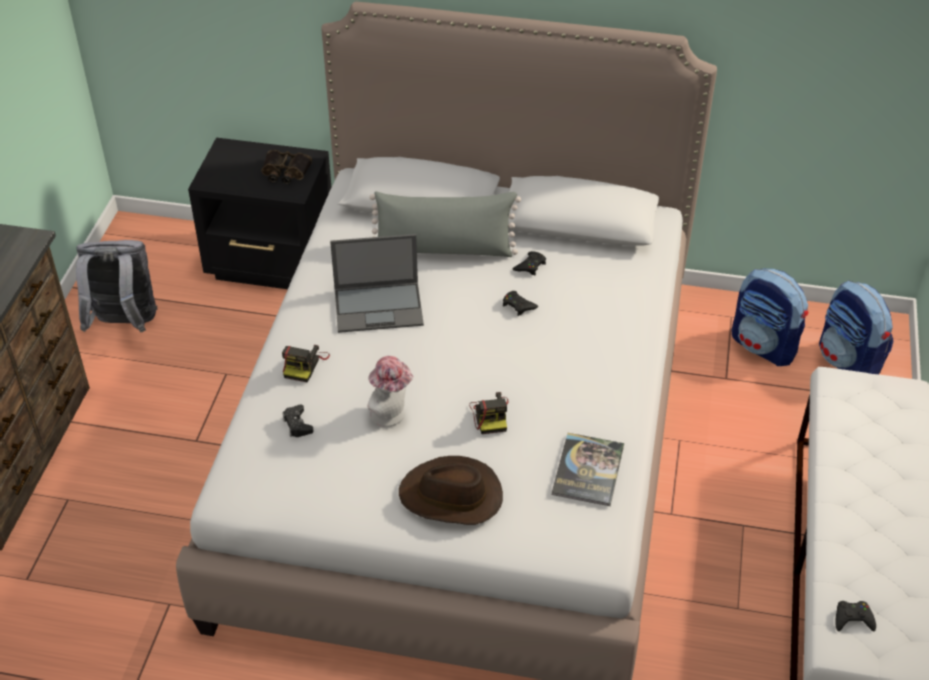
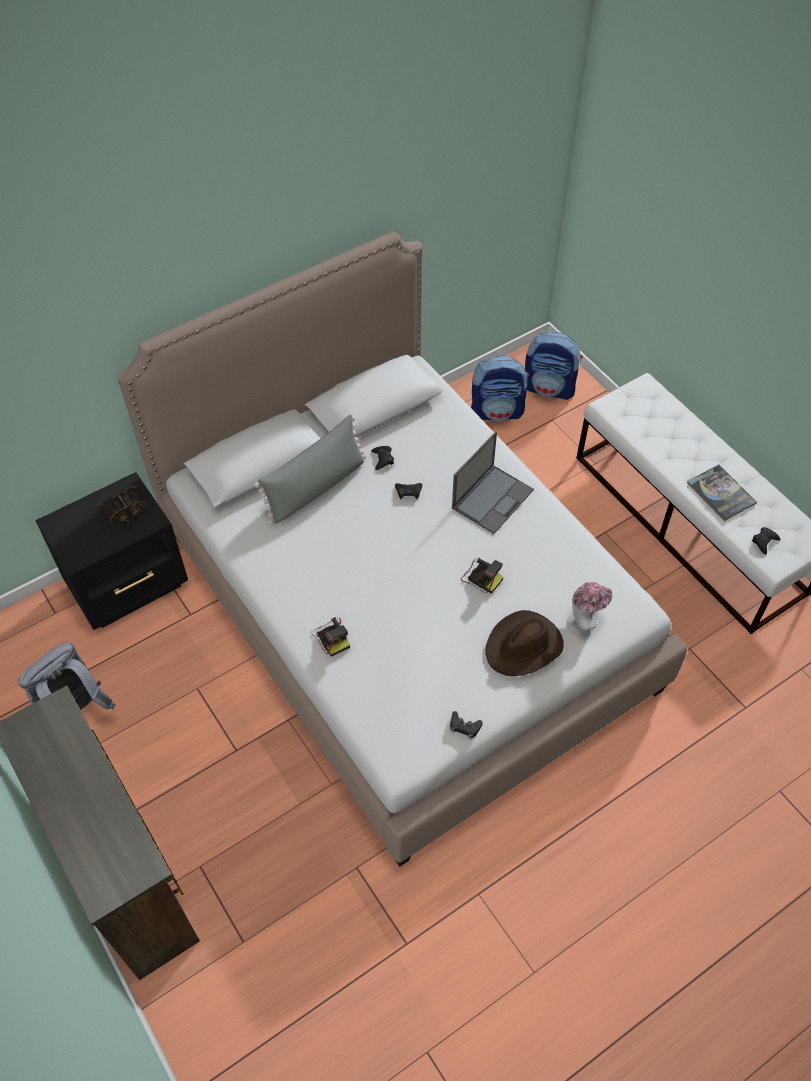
camera: 45 degrees left, 10 degrees up
(297, 424) = (382, 680): black game controller -> black game controller (464, 727)
(379, 307) = (327, 559): laptop -> laptop (493, 498)
(392, 415) = (428, 625): hat -> hat (584, 622)
(588, 470) = (572, 566): book -> book (721, 493)

